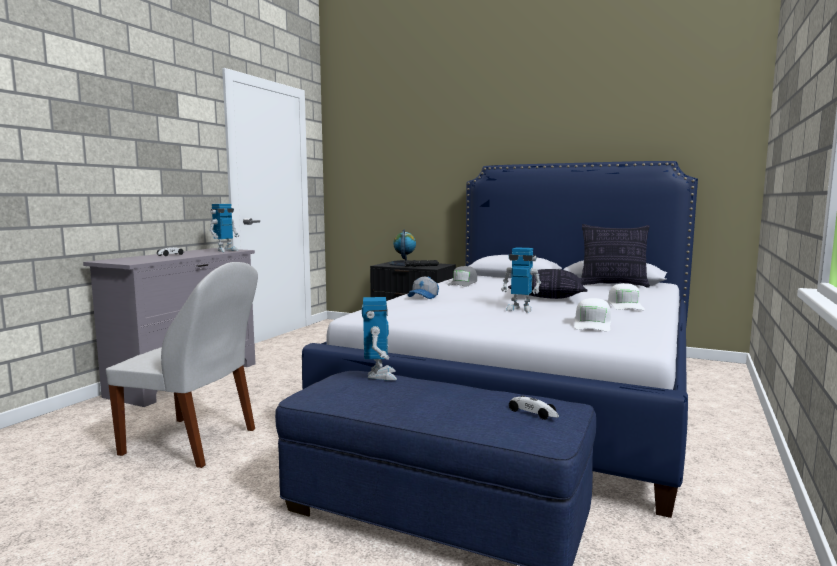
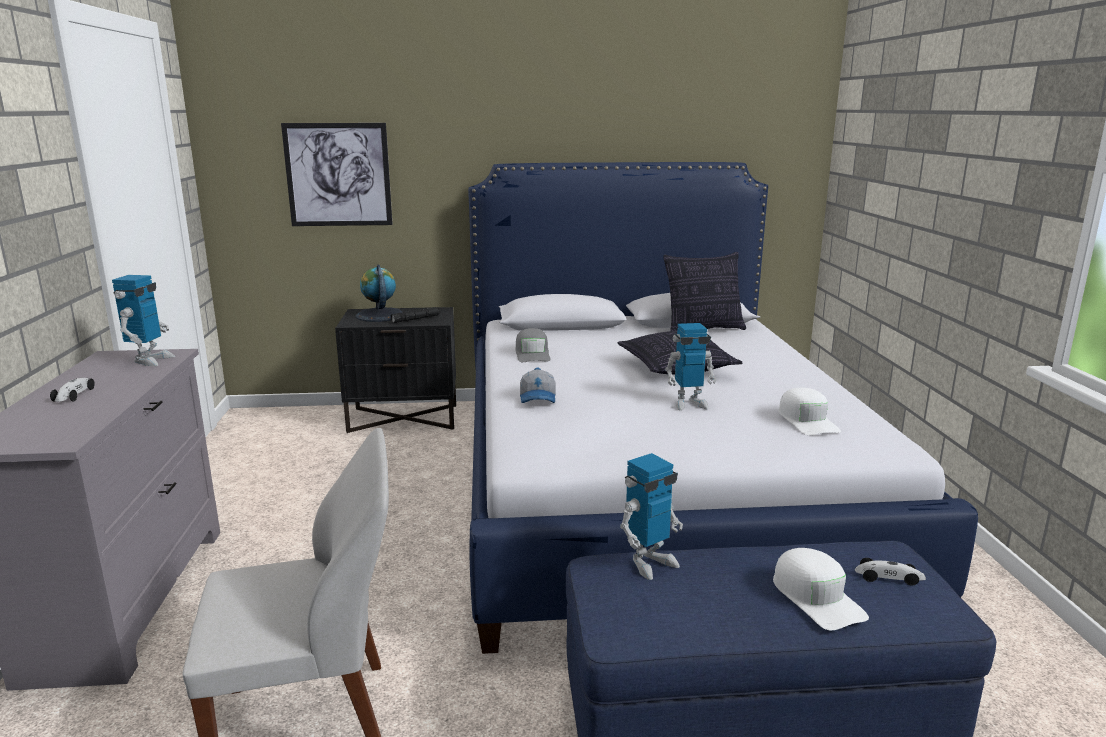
camera: 30 degrees left, 10 degrees up
(379, 375) = (649, 563): toy robot -> toy robot turned 90 degrees clockwise
(394, 176) = (338, 175): none -> picture
(625, 305) = (777, 373): white cap -> white cap (816, 598)

